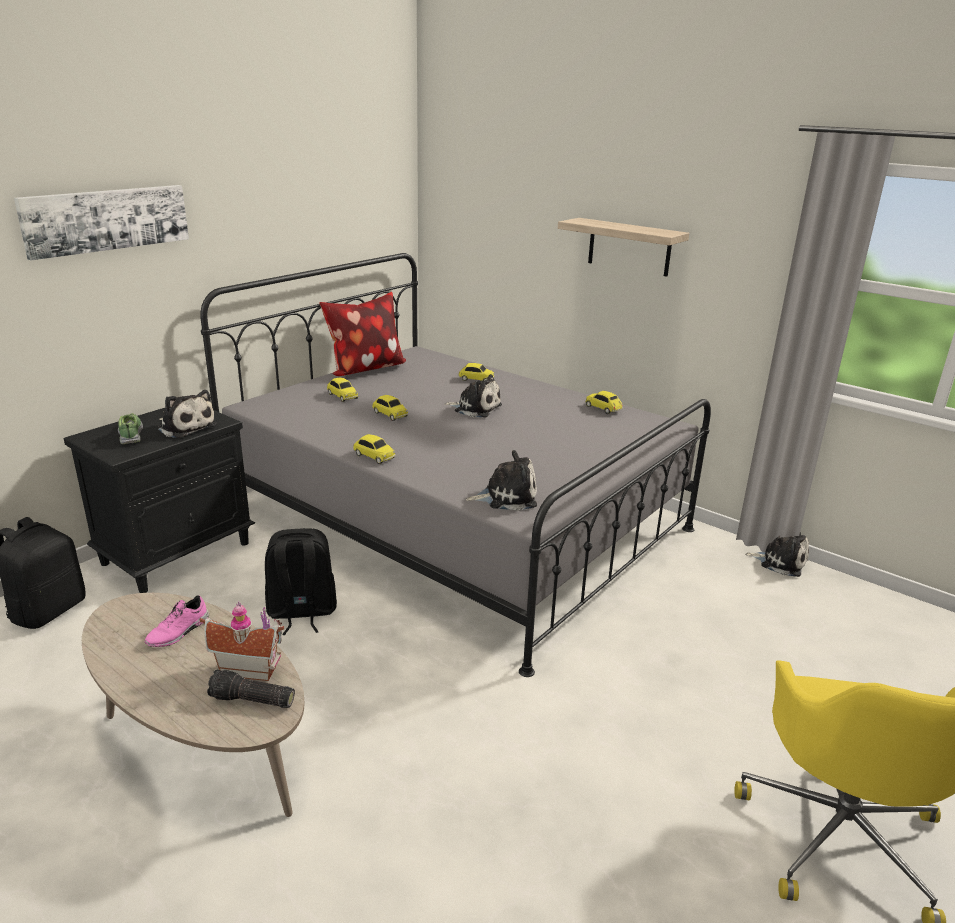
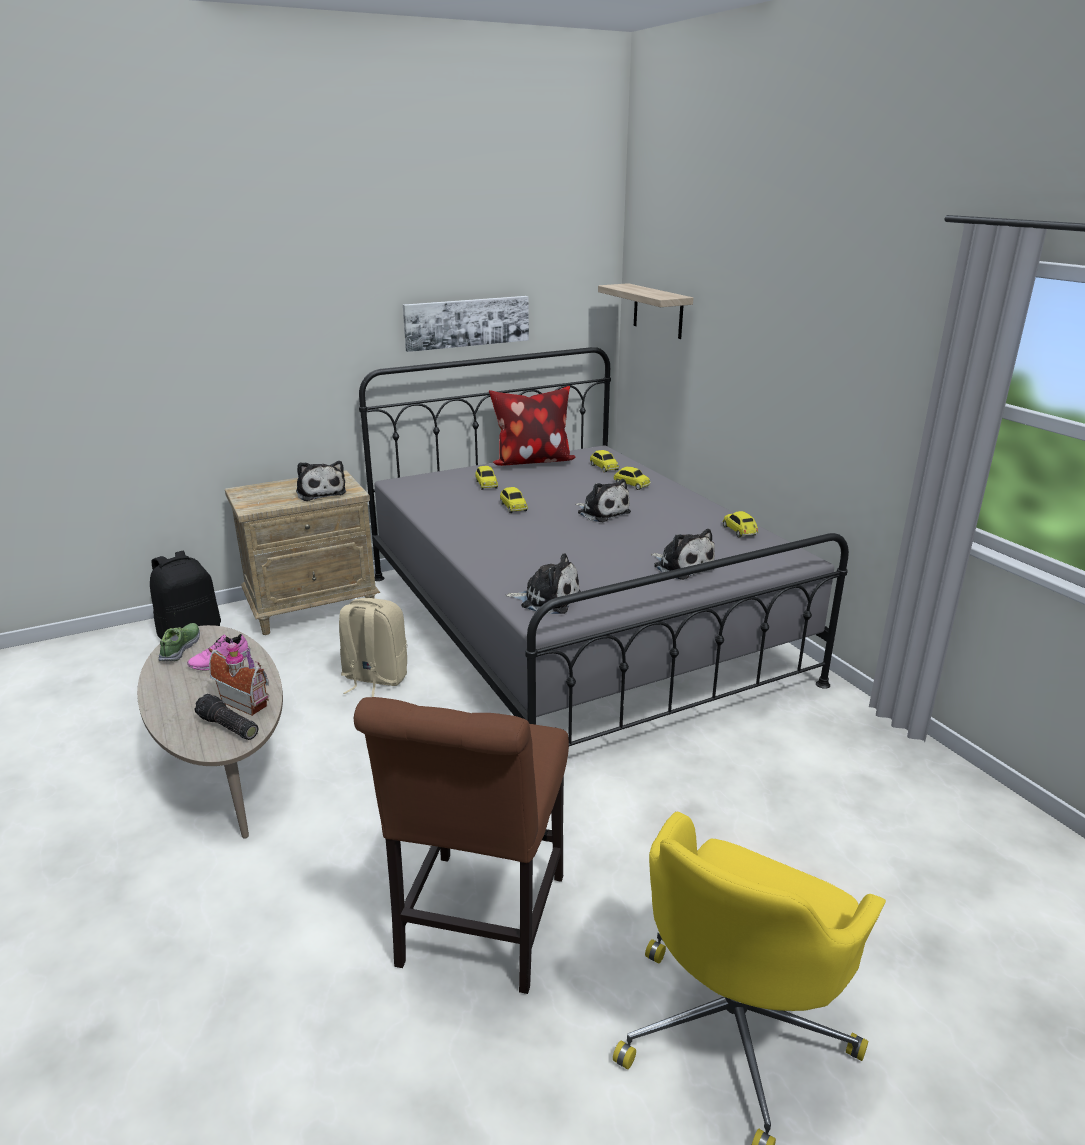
camera: 25 degrees right, 0 degrees up
(107, 219) = (277, 302): picture -> picture (466, 322)
(131, 434) = (274, 493): shoe -> shoe (181, 648)
(177, 552) = (313, 607): black nightstand -> beige nightstand
(301, 612) = (374, 679): black backpack -> beige backpack
(374, 456) = (461, 542): toy car -> toy car (603, 467)
(585, 824) = (478, 927): none -> brown chair
(629, 247) = (791, 352): shelf -> shelf (658, 311)
(780, 562) = (909, 743): plush toy -> plush toy (682, 566)

